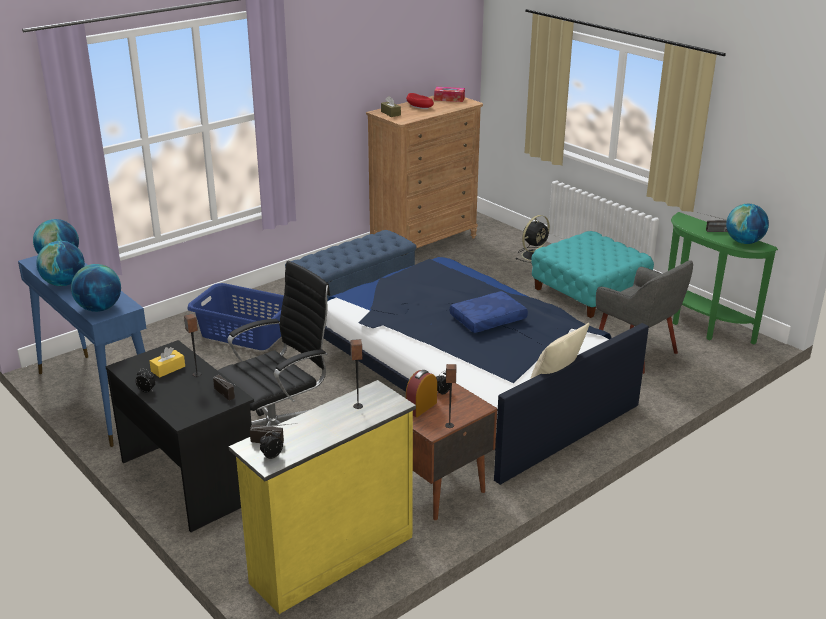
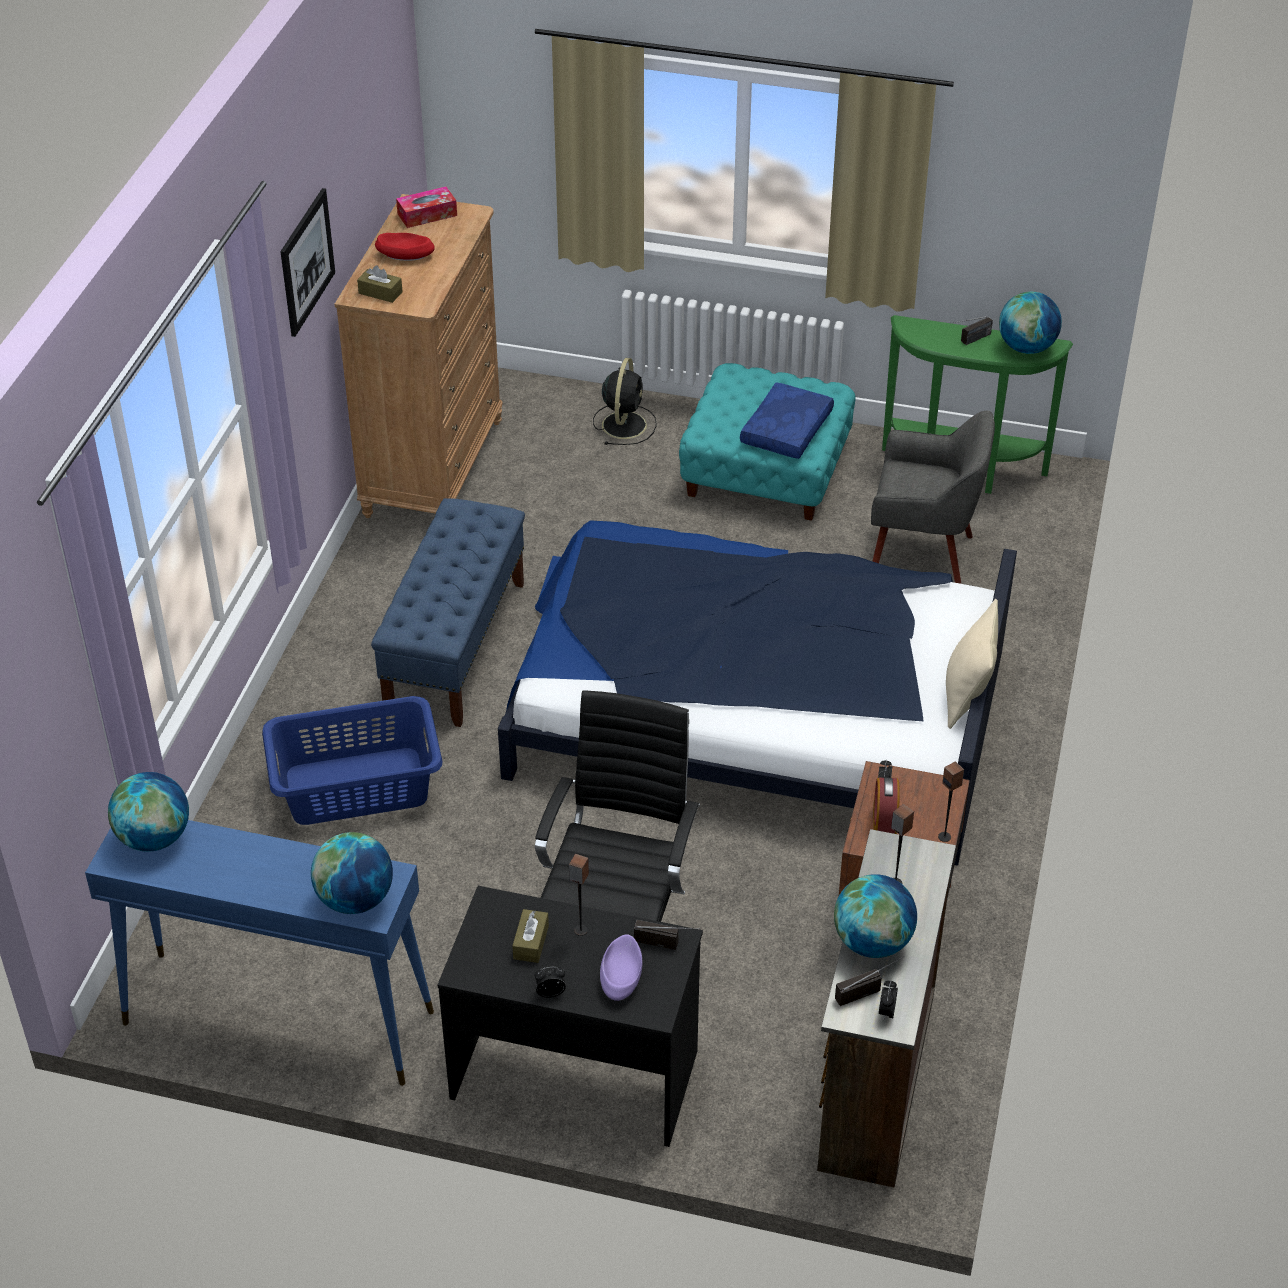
camera: 35 degrees left, 15 degrees up
(64, 283) = (231, 880): globe -> globe (872, 942)
(168, 369) = (531, 942): yellow tissue box -> brown tissue box
(187, 399) = (621, 977): none -> purple bowl
(330, 558) = (873, 1082): yellow dresser -> brown dresser
(344, 74) = (306, 262): none -> picture
(488, 320) = (787, 624): blue pillow -> blue pillow (787, 431)

